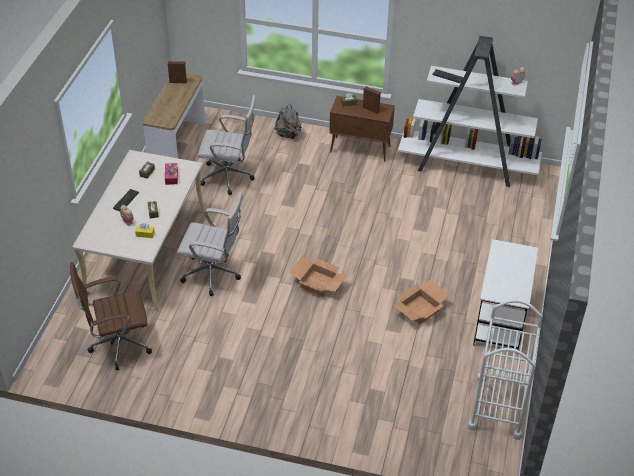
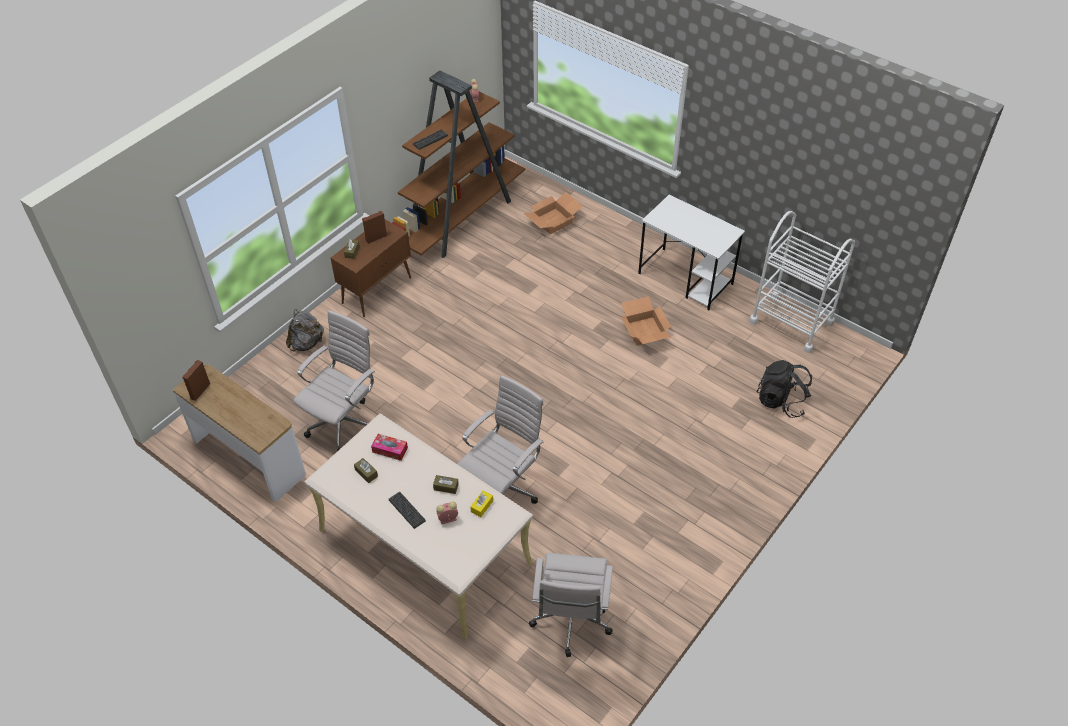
camera: 65 degrees left, 5 degrees up
(117, 345) = (571, 622): brown office chair -> white office chair
(319, 283) = (566, 398): cardboard box -> cardboard box (553, 220)
(397, 421) = (781, 401): none -> black backpack
(468, 166) = (461, 218): white bookcase -> brown bookcase

